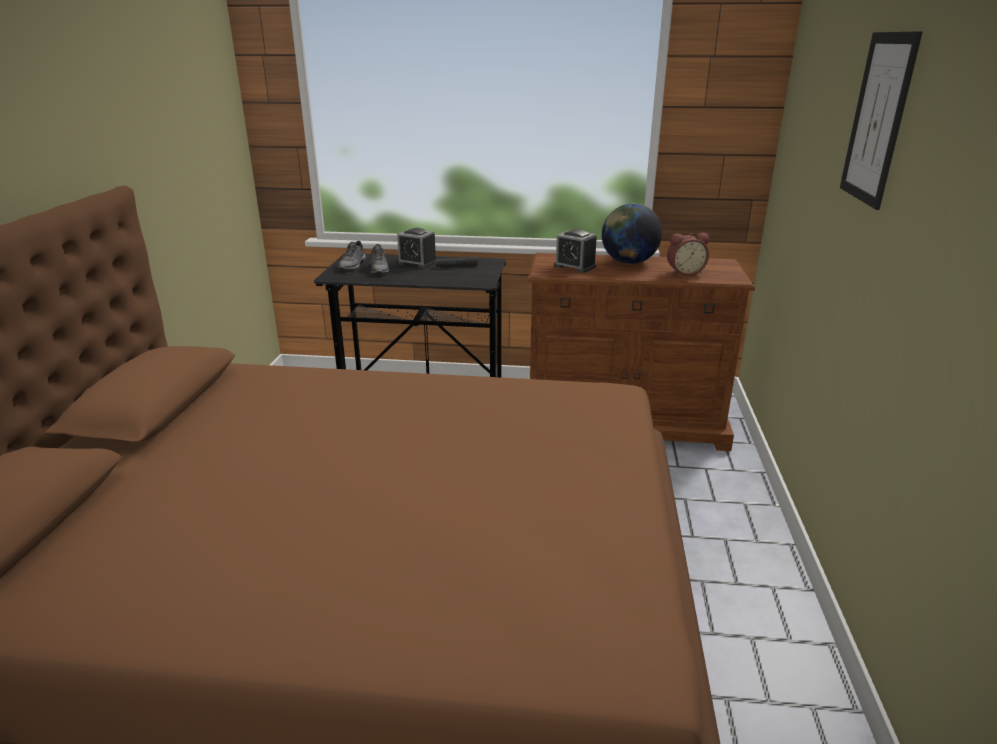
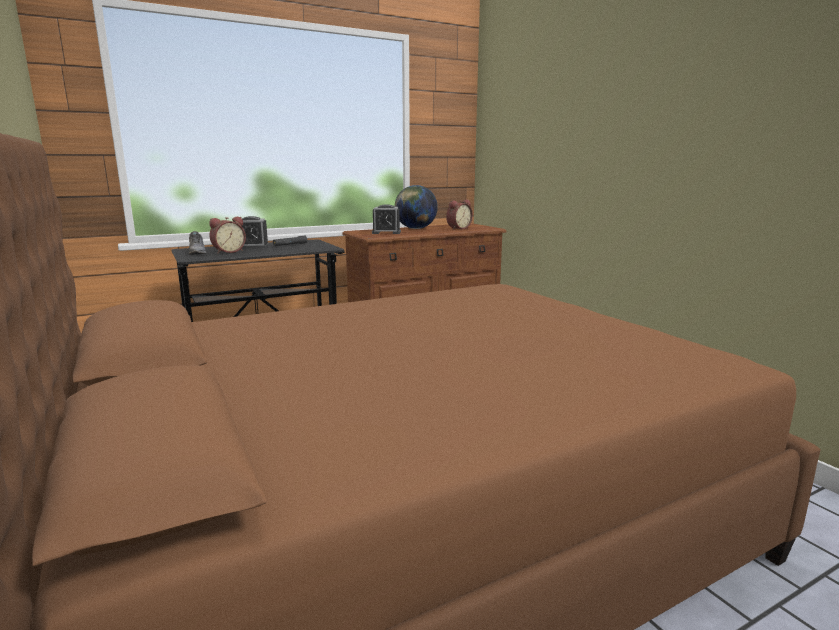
camera: 35 degrees left, 10 degrees down
(380, 269) = (228, 251): grey shoe -> alarm clock
(877, 119) = (596, 100): picture -> none

